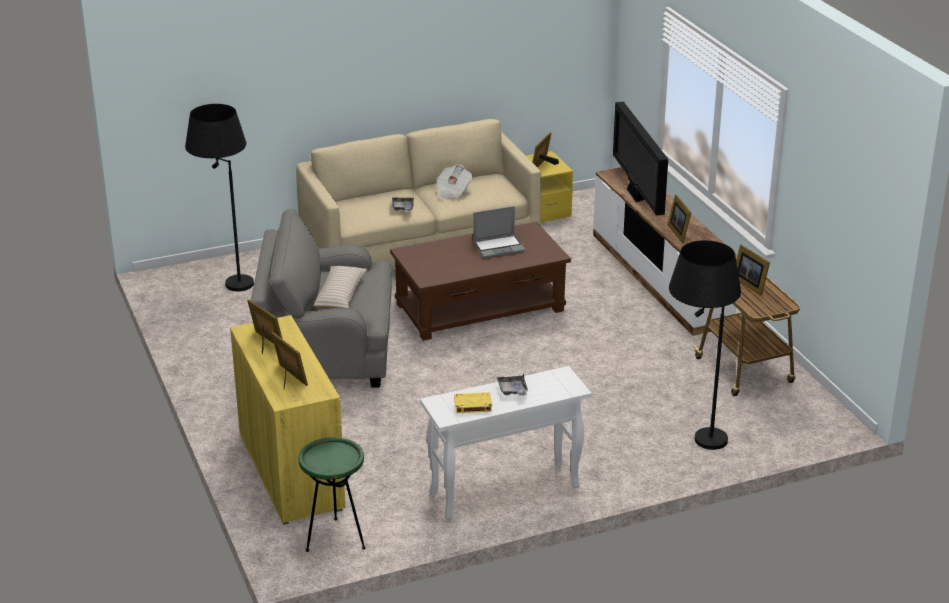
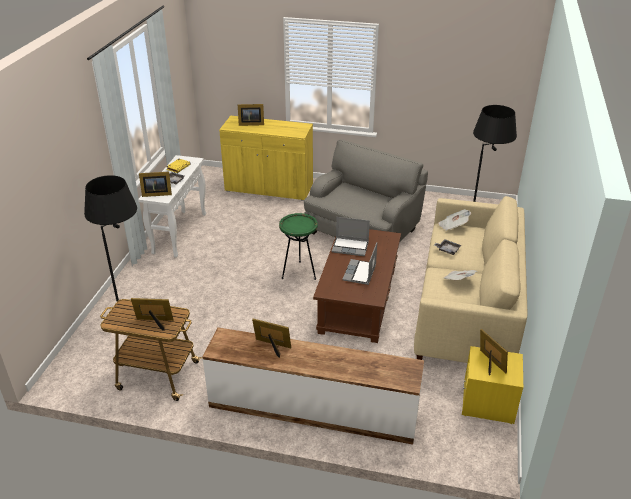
camera: 125 degrees right, 5 degrees up
(266, 343) = (286, 126): picture frame -> picture frame (156, 194)
(335, 539) = (209, 183): green side table -> green side table (299, 273)
(339, 295) = (357, 197): beige pillow -> none
(347, 217) = (453, 226): none -> newspaper
(457, 267) = (350, 247): none -> laptop
(636, 196) = (356, 358): television -> none

